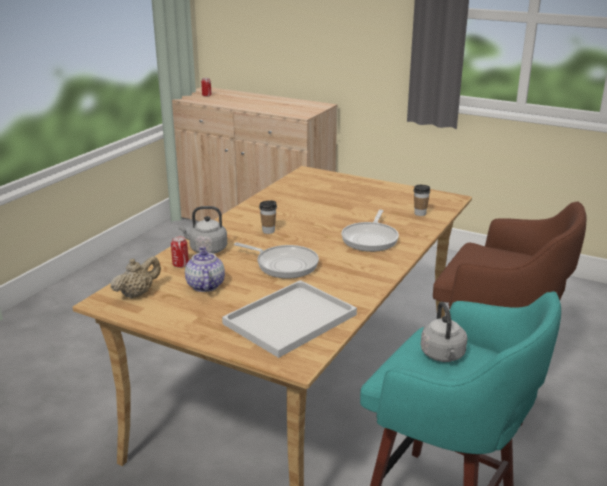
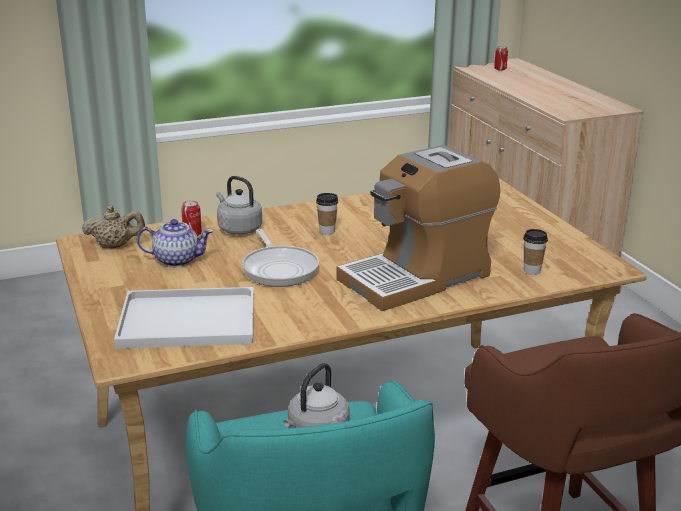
camera: 40 degrees right, 0 degrees up
(205, 285) = (177, 260): teapot -> teapot turned 60 degrees clockwise
(370, 239) = (417, 277): frying pan -> coffee machine

